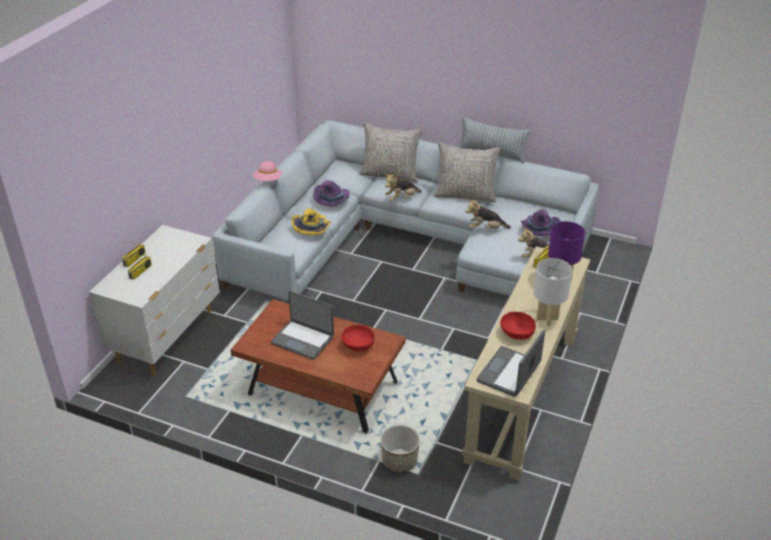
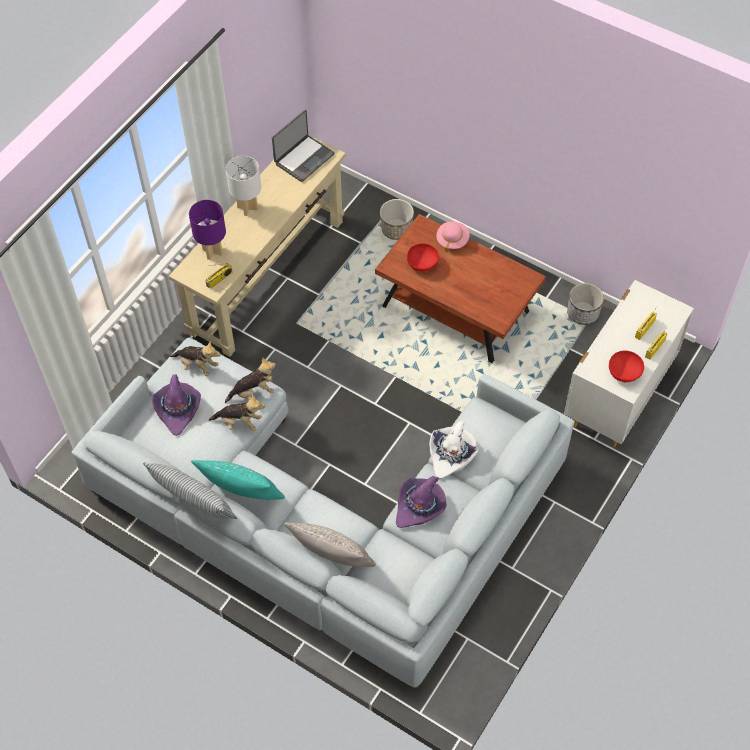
camera: 170 degrees left, 20 degrees up
(191, 400) = (583, 313): none -> planter
(268, 180) = (506, 477): pink hat -> pink hat (452, 240)
(303, 339) = (474, 277): laptop -> none
(312, 229) = (451, 454): yellow hat -> white hat
(401, 198) = (327, 502): plush toy -> plush toy (253, 392)
(465, 195) = (241, 495): grey pillow -> turquoise pillow
(516, 333) = (282, 196): red bowl -> red bowl (624, 373)

